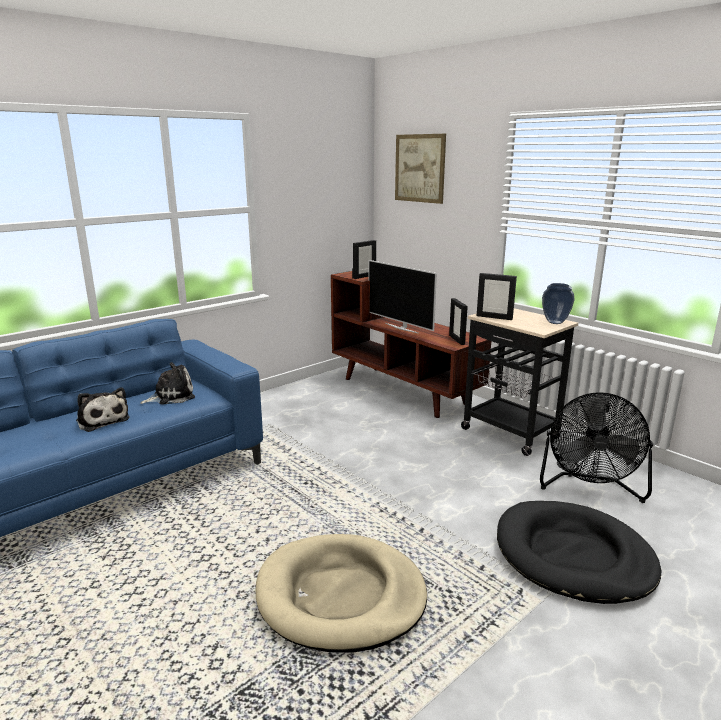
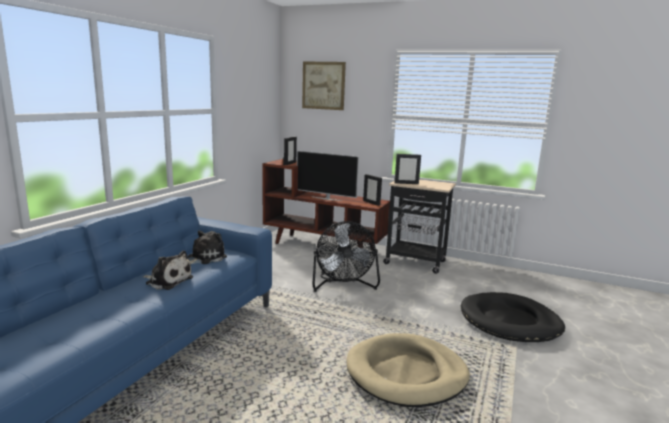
camera: 25 degrees left, 5 degrees down
(555, 322) = (444, 184): vase -> none
(586, 484) = (481, 283): black fan -> black fan (341, 285)

